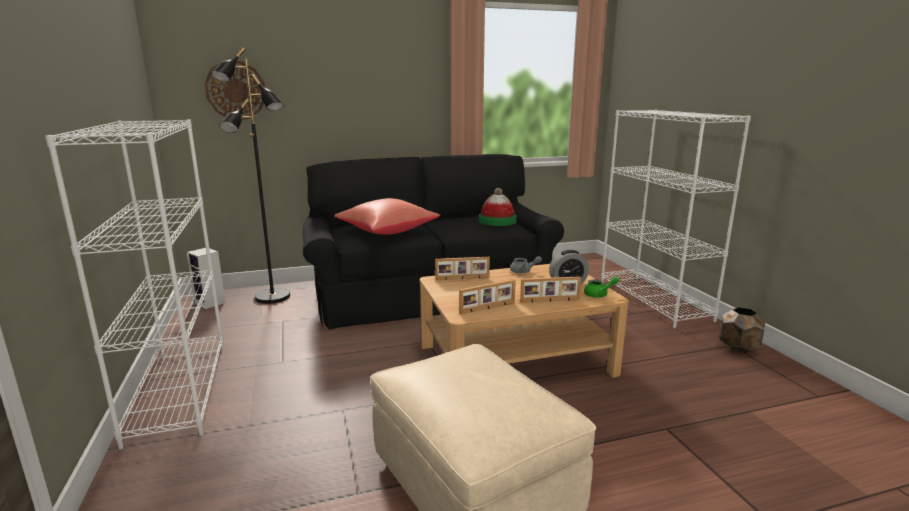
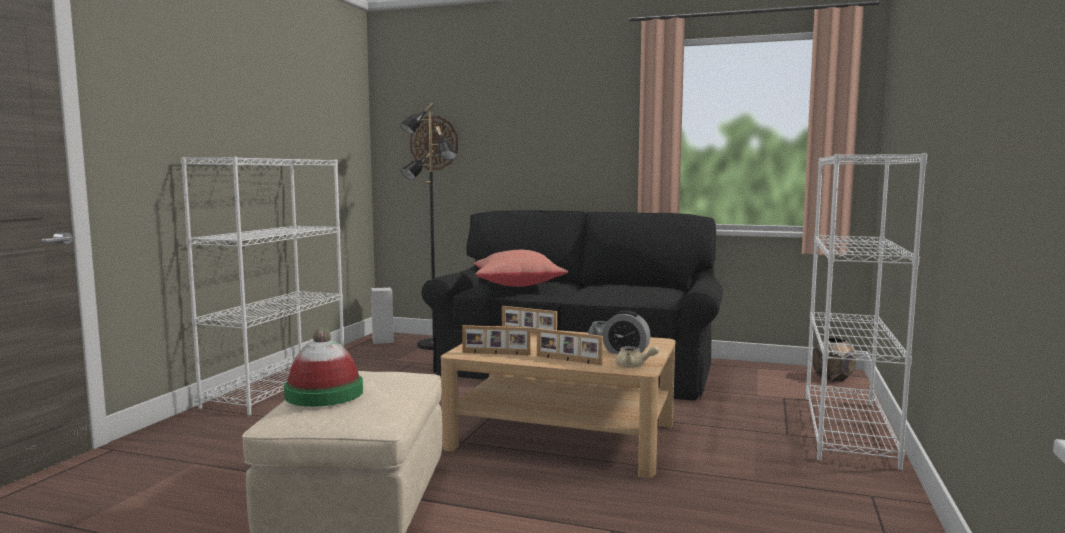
camera: 35 degrees right, 10 degrees down
(497, 221) = (651, 290): hat -> hat (324, 394)
(599, 295) = (634, 366): green teapot -> beige teapot
(737, 348) = (875, 500): brown planter -> brown planter (832, 378)

